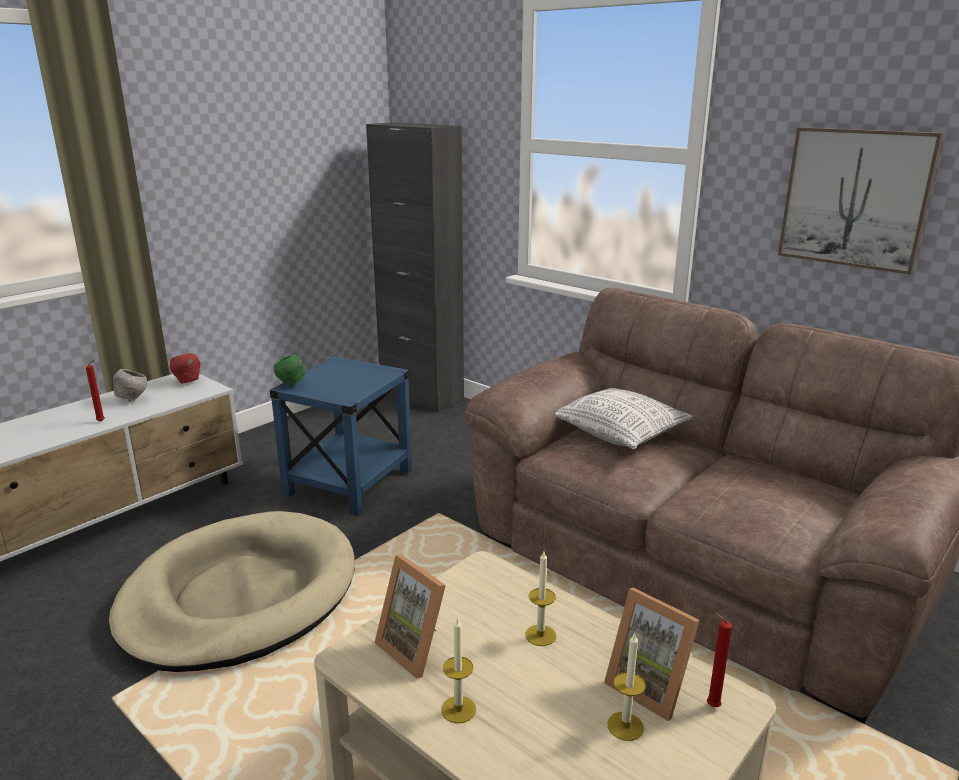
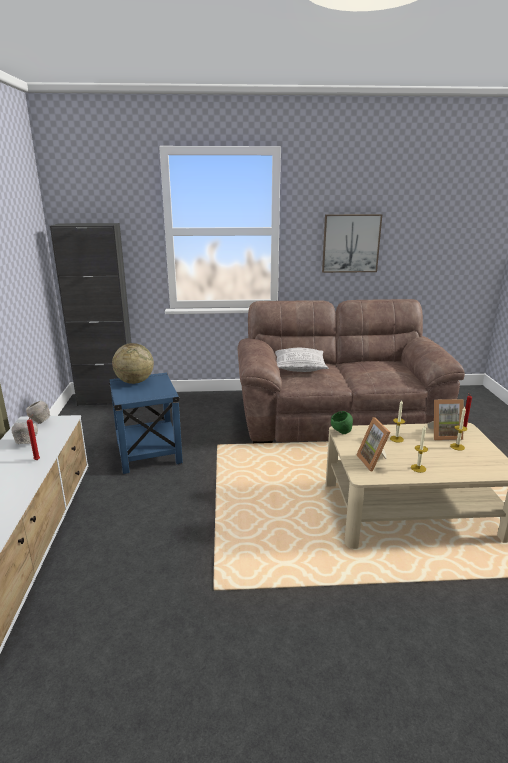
camera: 45 degrees left, 0 degrees up
(187, 382) = (40, 422): red bowl -> grey bowl
(240, 596) = (190, 521): beige dog bed -> none
(291, 385) = (122, 399): green bowl -> green bowl (341, 433)
(348, 369) = (134, 382): none -> globe
(417, 647) = (374, 462): picture frame -> picture frame turned 75 degrees clockwise

